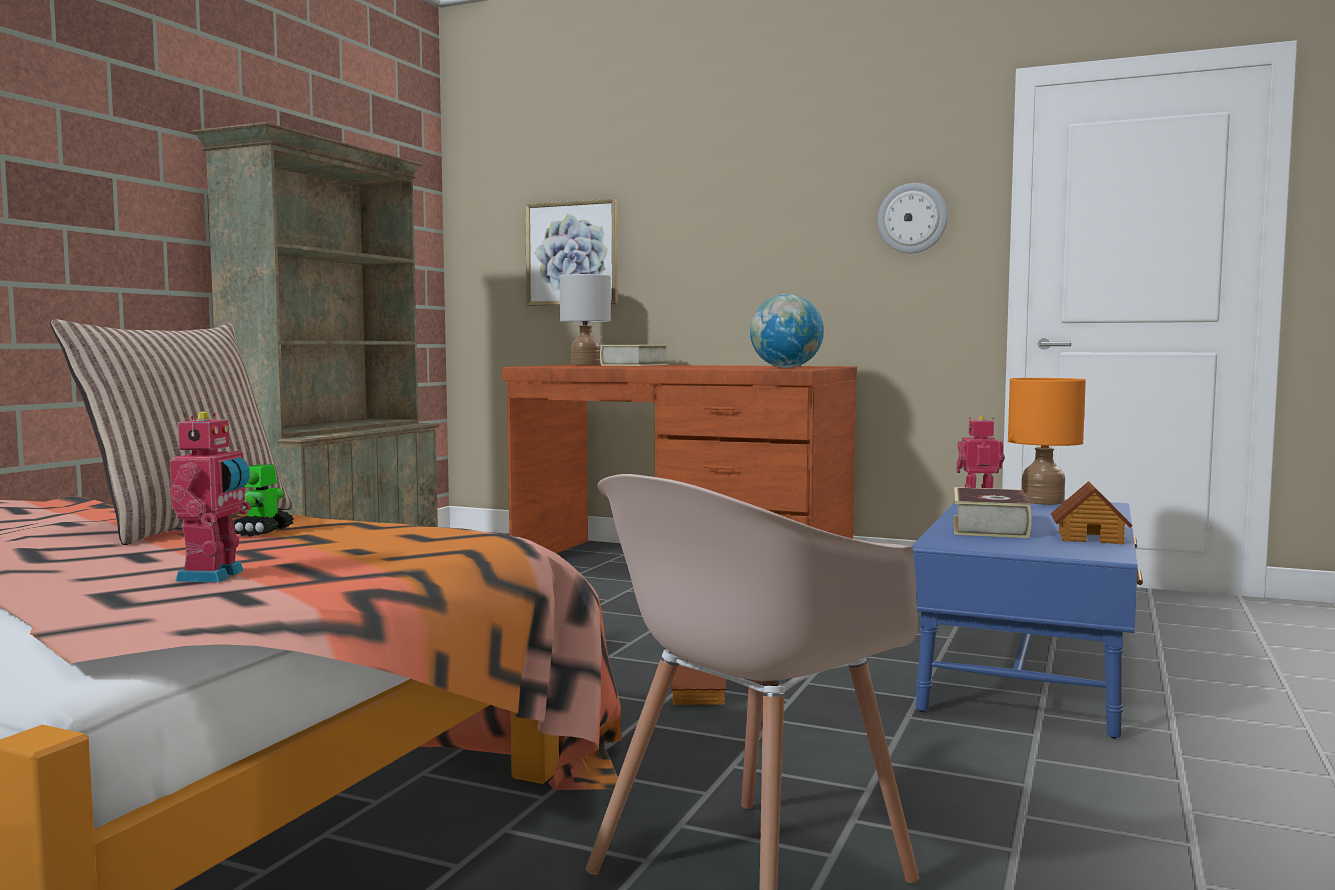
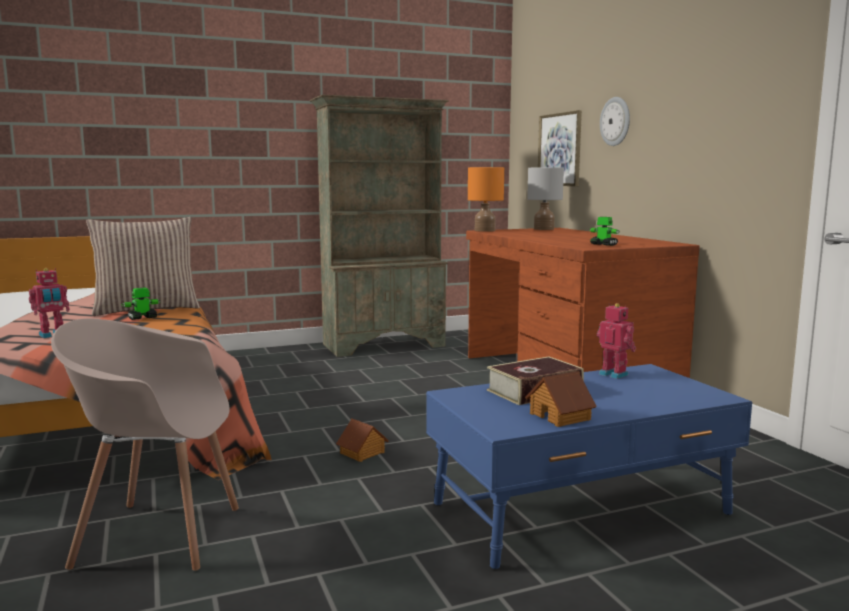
camera: 45 degrees right, 5 degrees up
(635, 365) = (562, 232): book -> none
(786, 367) = (603, 245): globe -> toy robot
(912, 218) = (746, 119): wall clock -> wall clock (615, 121)
(1042, 501) = (678, 383): orange table lamp -> orange table lamp (485, 230)

